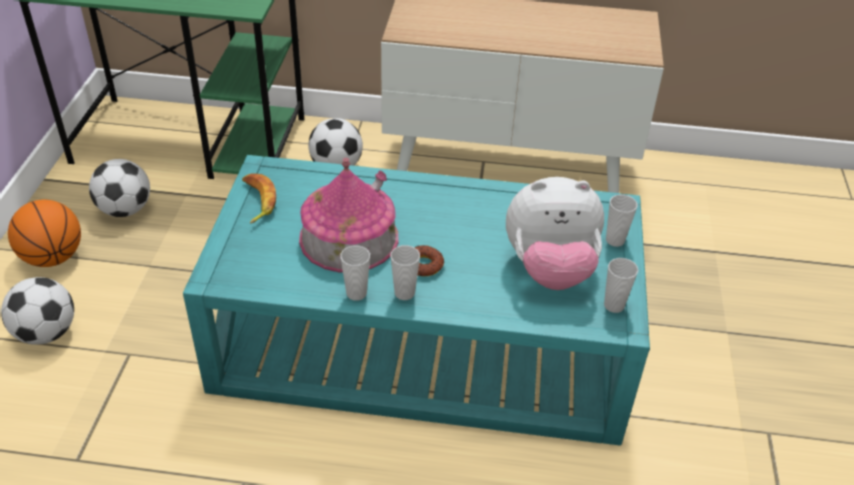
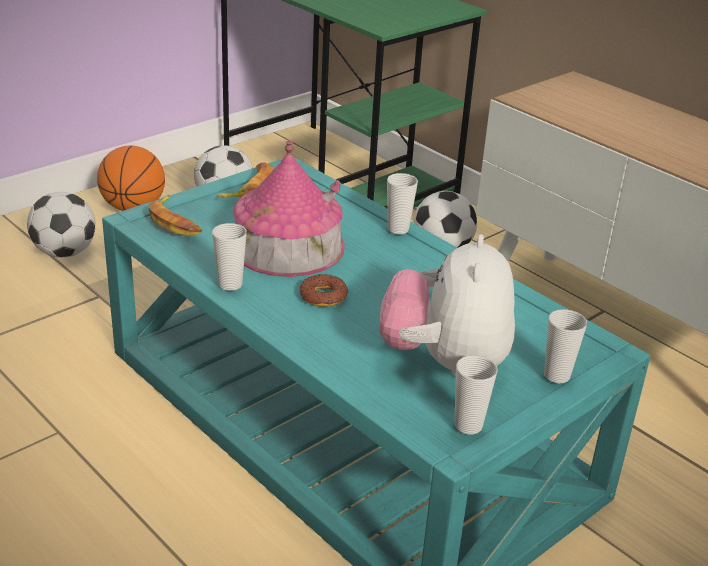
camera: 40 degrees right, 10 degrees down
(245, 263) = (175, 221): none -> banana
(404, 293) = (271, 305): cup -> cup (398, 229)
(550, 269) = (444, 362): plush toy -> plush toy turned 60 degrees clockwise

